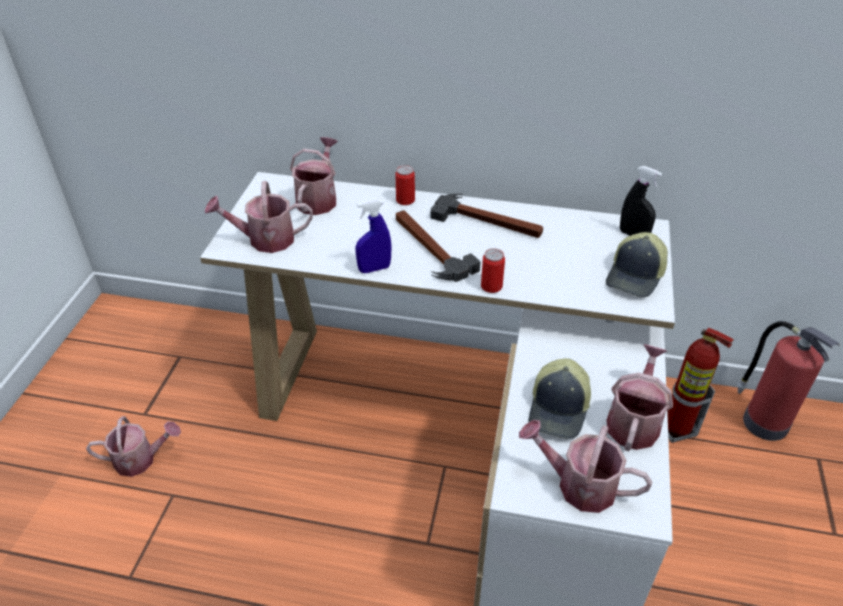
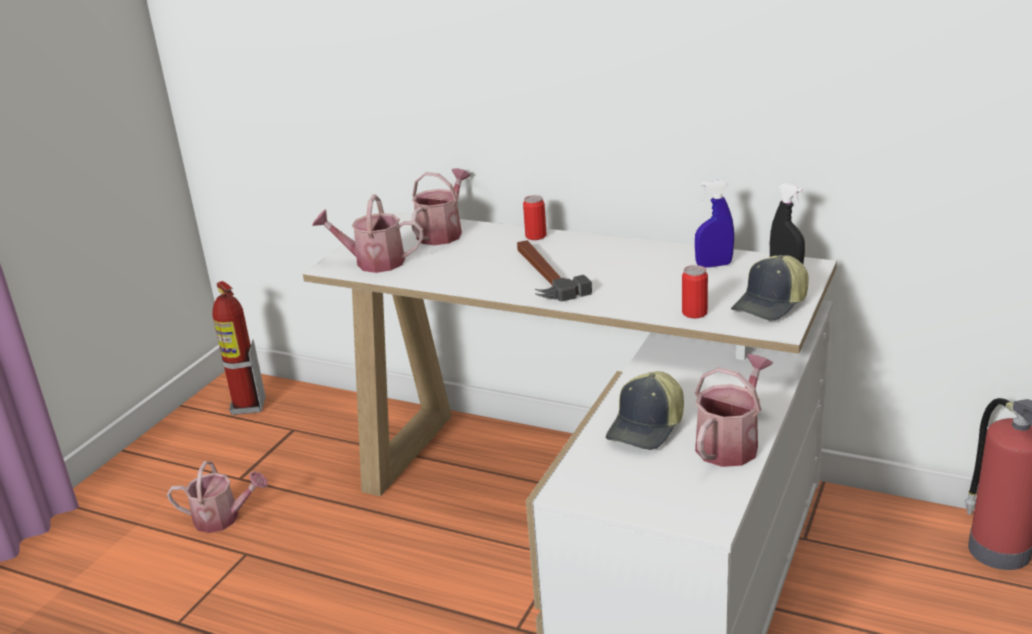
camera: 15 degrees right, 15 degrees down
(374, 269) = (477, 288): blue spray bottle -> blue spray bottle (714, 265)
(488, 221) = (620, 255): hammer -> none
(491, 286) = (598, 306): can -> can (694, 313)
(578, 485) = (641, 490): watering can -> none
(676, 429) = (872, 546): fire extinguisher -> fire extinguisher (248, 406)

